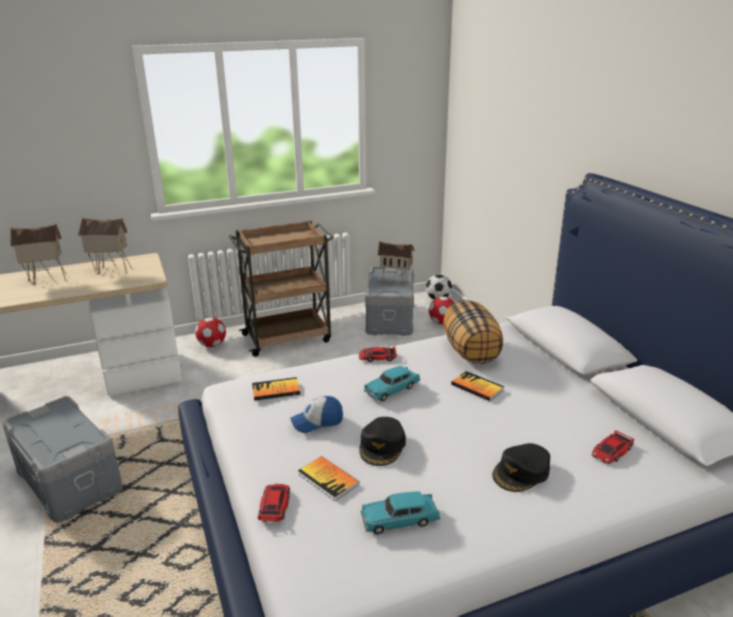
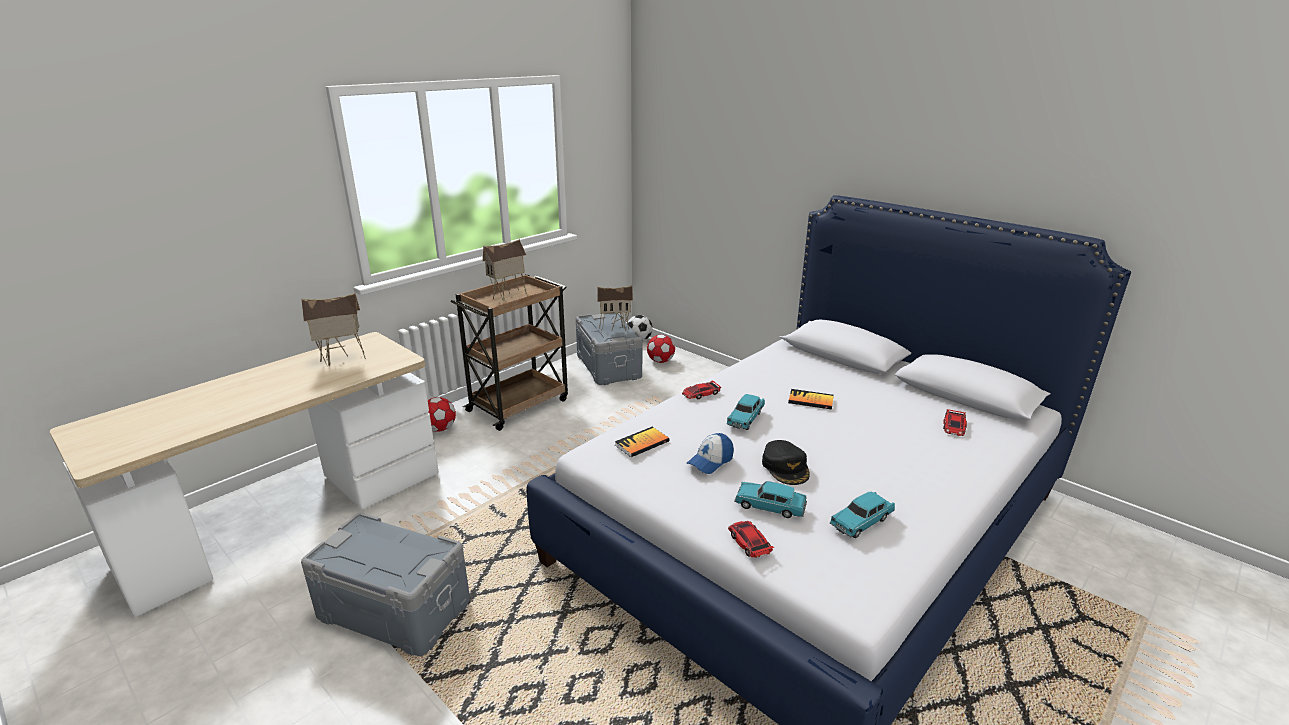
camera: 25 degrees left, 0 degrees up
(46, 281) = (266, 384): toy house -> toy house (508, 296)
(328, 479) = (770, 507): book -> turquoise toy car
(471, 351) = (775, 372): pillow -> none
(521, 473) = (910, 459): black cap -> none

